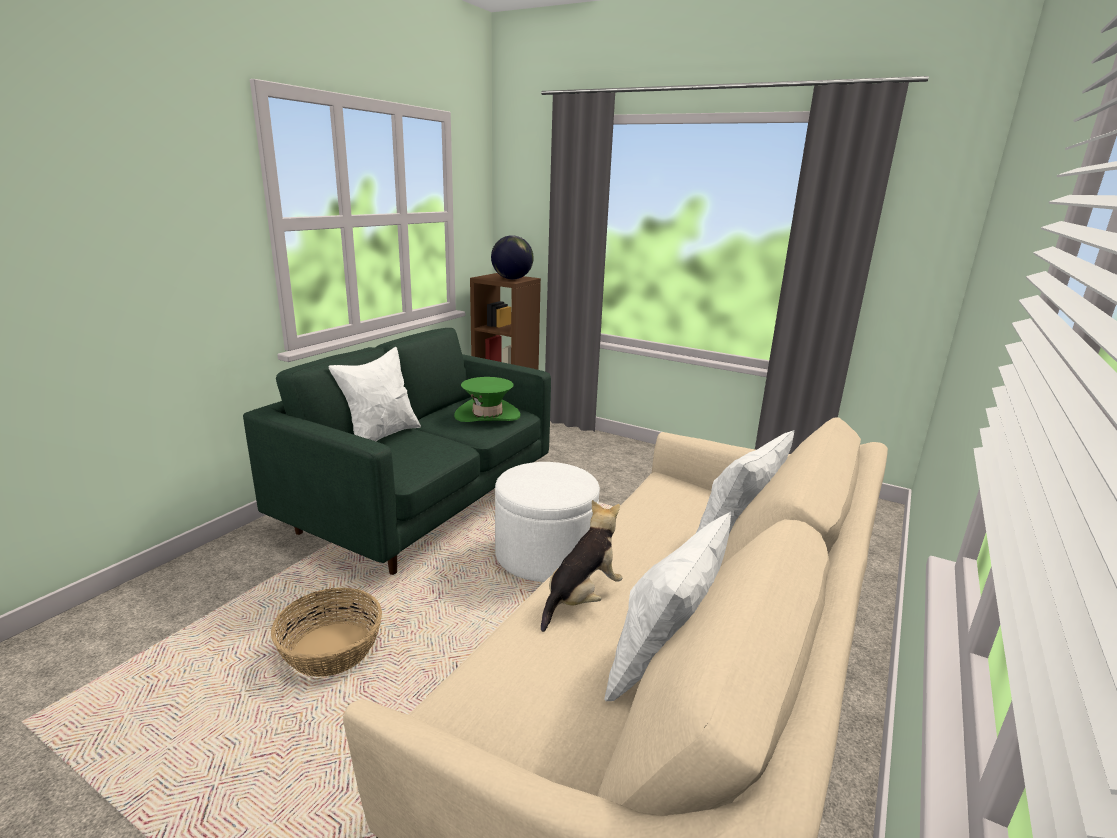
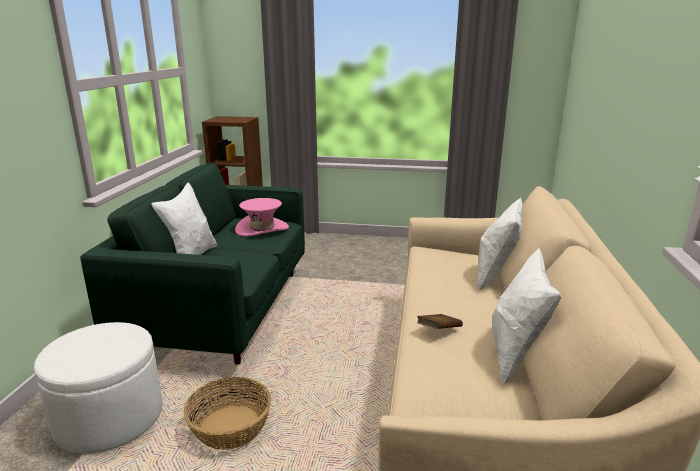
camera: 20 degrees left, 0 degrees up
(487, 415) = (262, 229): green hat -> pink hat
(512, 279) = (237, 119): globe -> none
(545, 554) = (342, 324): white ottoman -> white ottoman (109, 418)
(581, 598) = (438, 331): plush toy -> brown book

